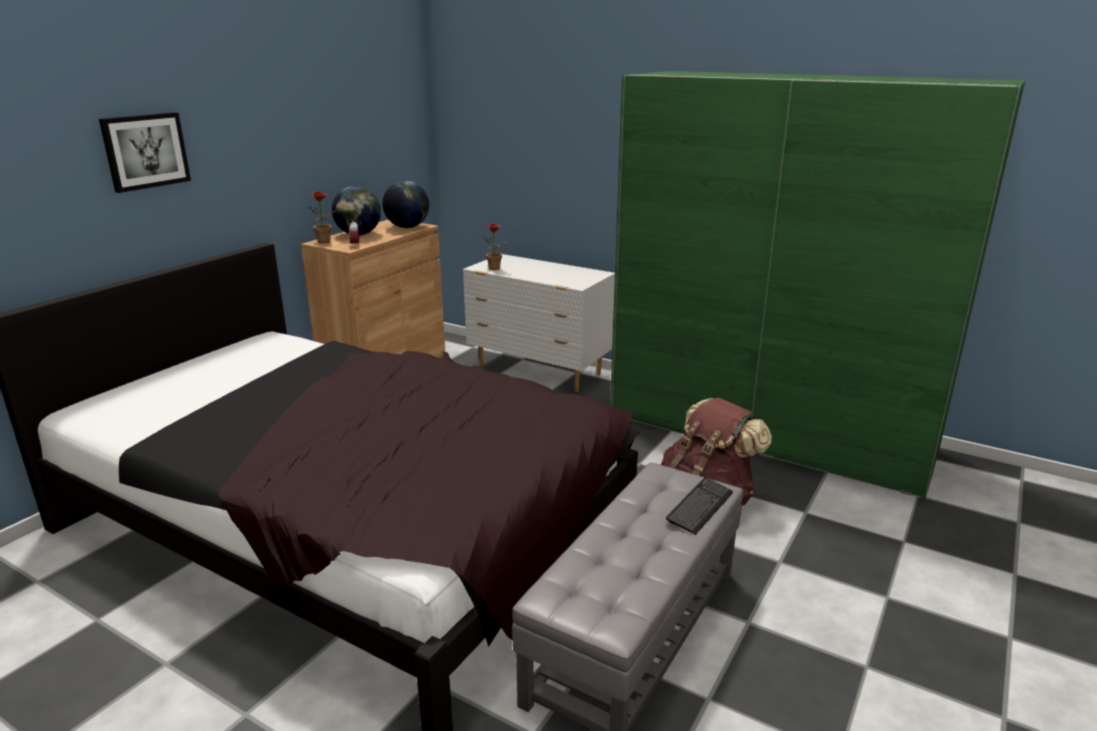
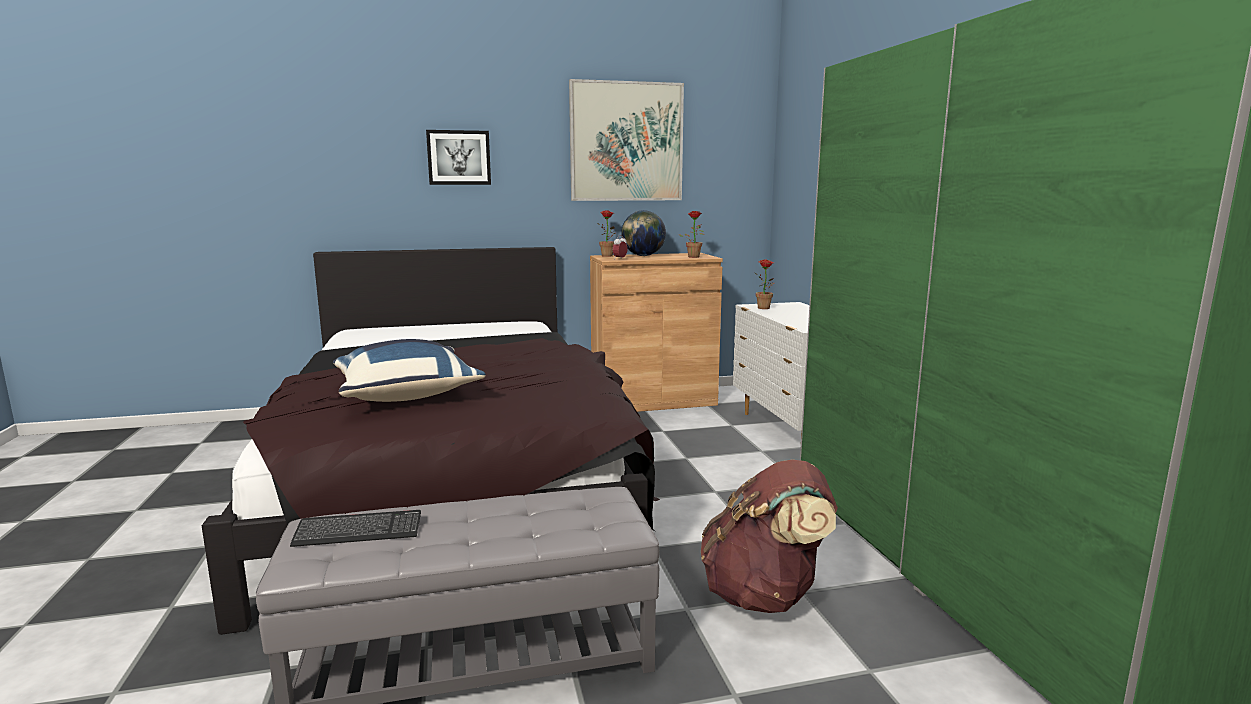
camera: 45 degrees right, 10 degrees down
(314, 109) = (626, 142): none -> picture
(407, 227) = (693, 256): globe -> potted plant
(414, 459) = (407, 395): none -> blue pillow
(700, 507) = (569, 532): keyboard -> keyboard (358, 531)

